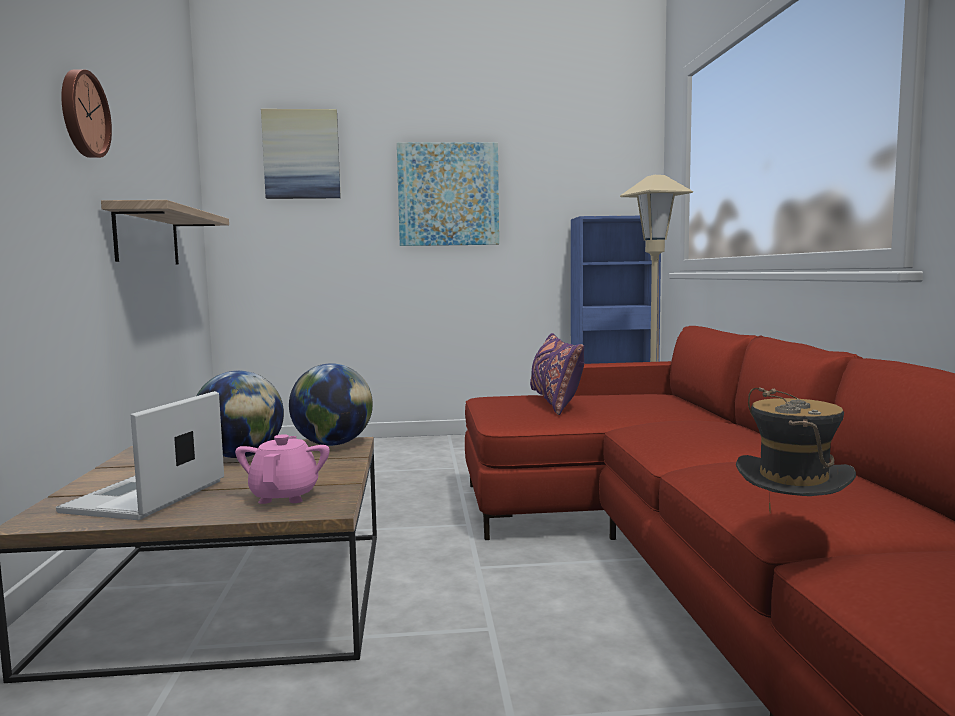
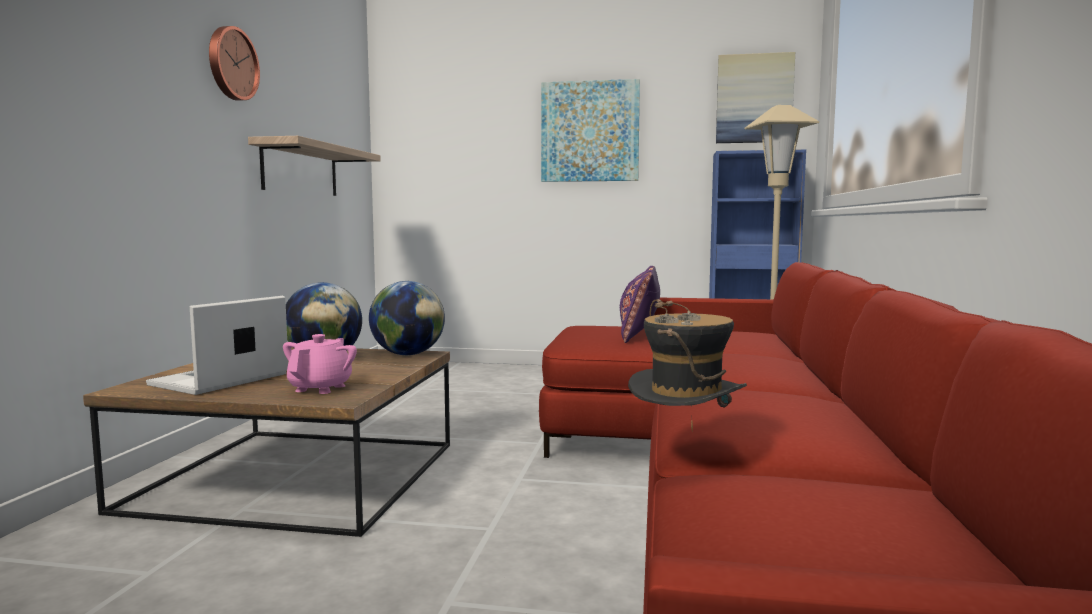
camera: 15 degrees right, 0 degrees up
(301, 154) = (455, 96): picture -> picture (754, 99)

